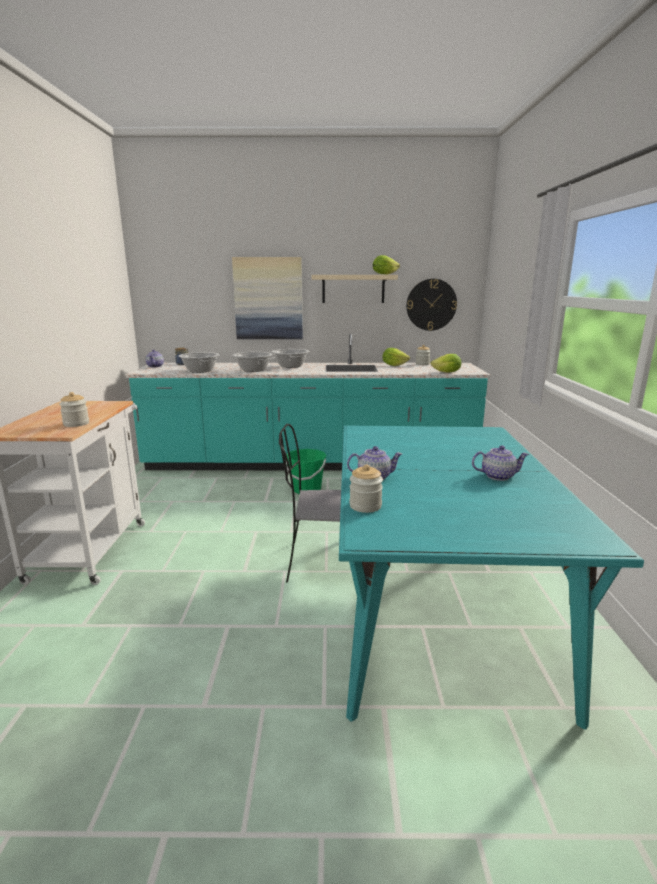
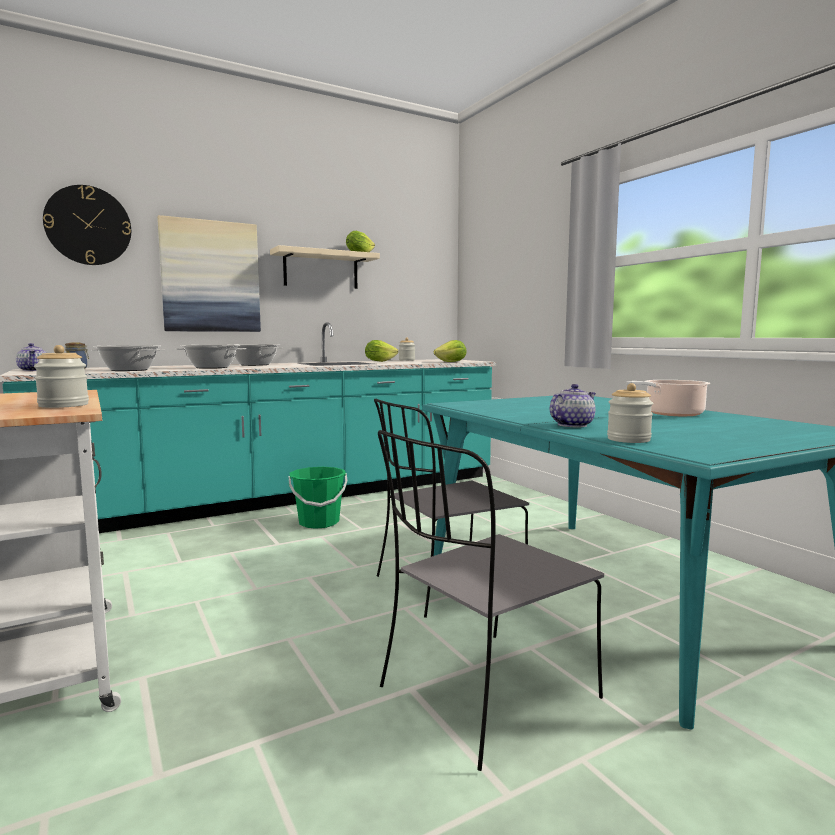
camera: 30 degrees left, 10 degrees down
(260, 646) = (485, 695): none -> grey chair
(431, 304) = (407, 293): wall clock -> wall clock (88, 225)
(498, 476) = (671, 414): teapot -> cooking pot

